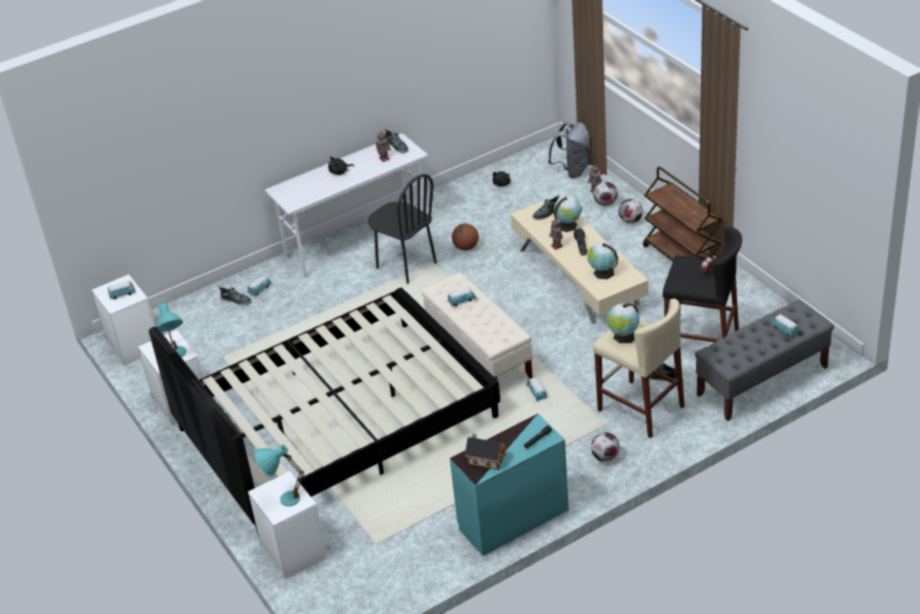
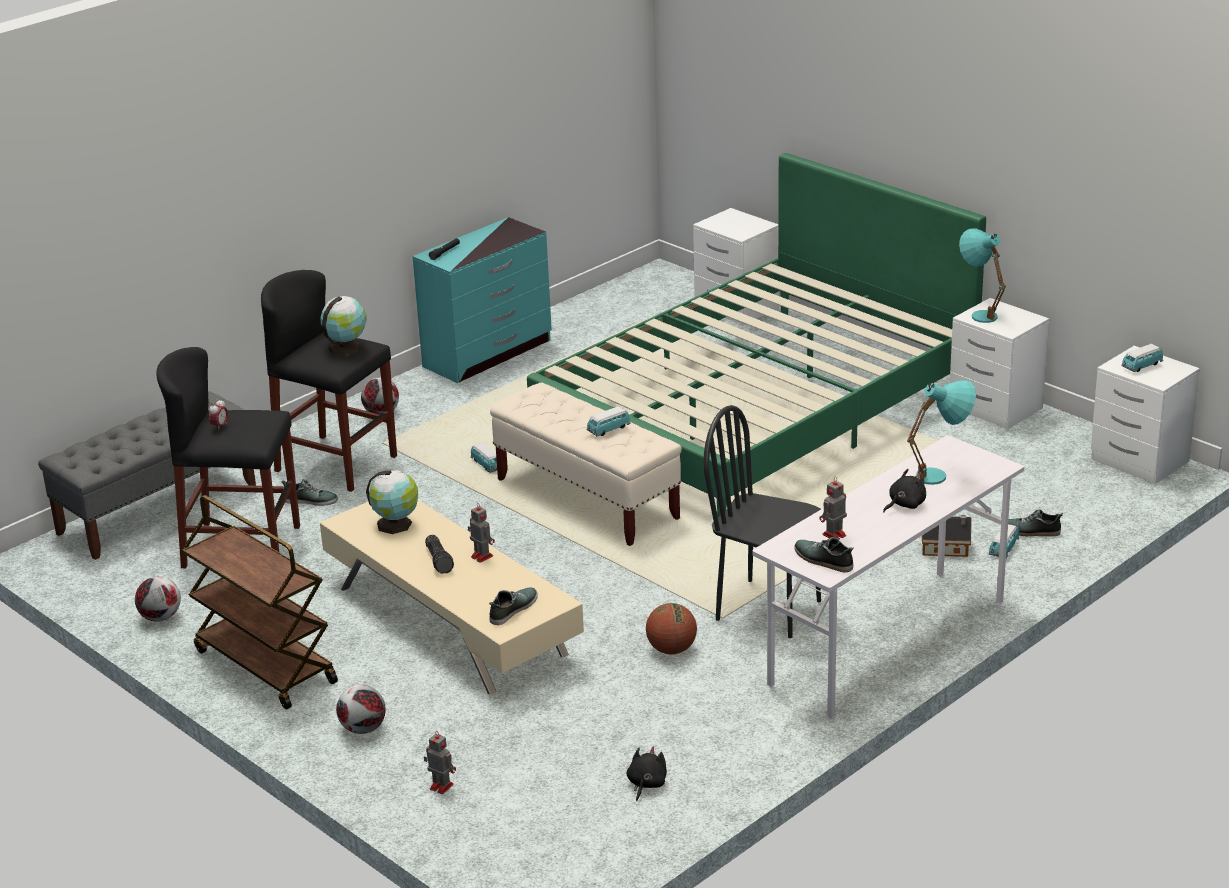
camera: 165 degrees right, 10 degrees down
(282, 499) = (734, 223): turquoise table lamp -> turquoise table lamp (942, 475)
(336, 423) = (758, 409): black bed -> green bed
(485, 459) = (503, 234): toy house -> toy house (947, 548)
(568, 225) = (468, 591): globe -> none
(572, 170) = (498, 830): grey backpack -> none
(606, 203) = (416, 760): football -> football (160, 617)
(640, 408) = (336, 463): beige stool -> black stool
(784, 330) = (114, 440): toy car -> none

